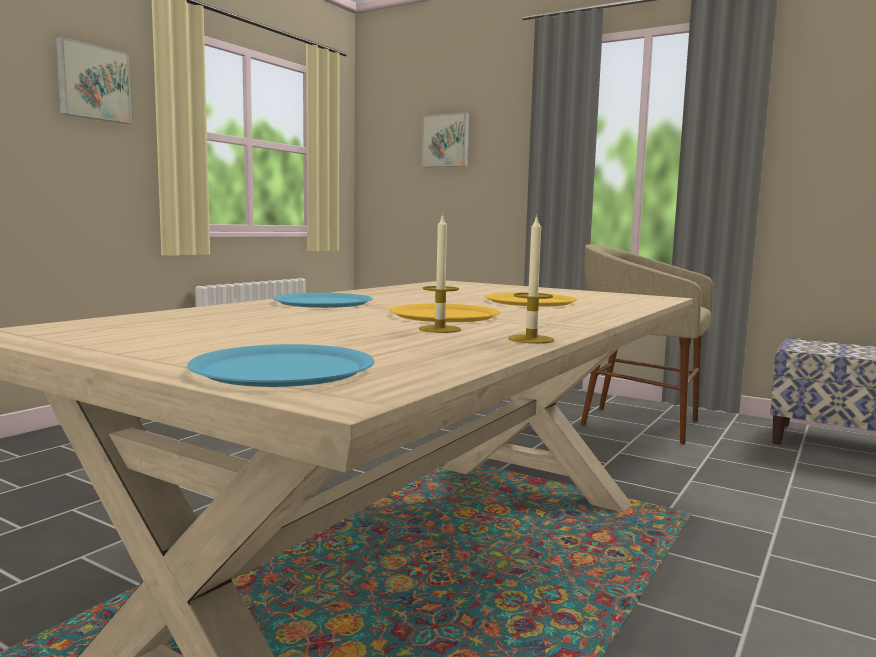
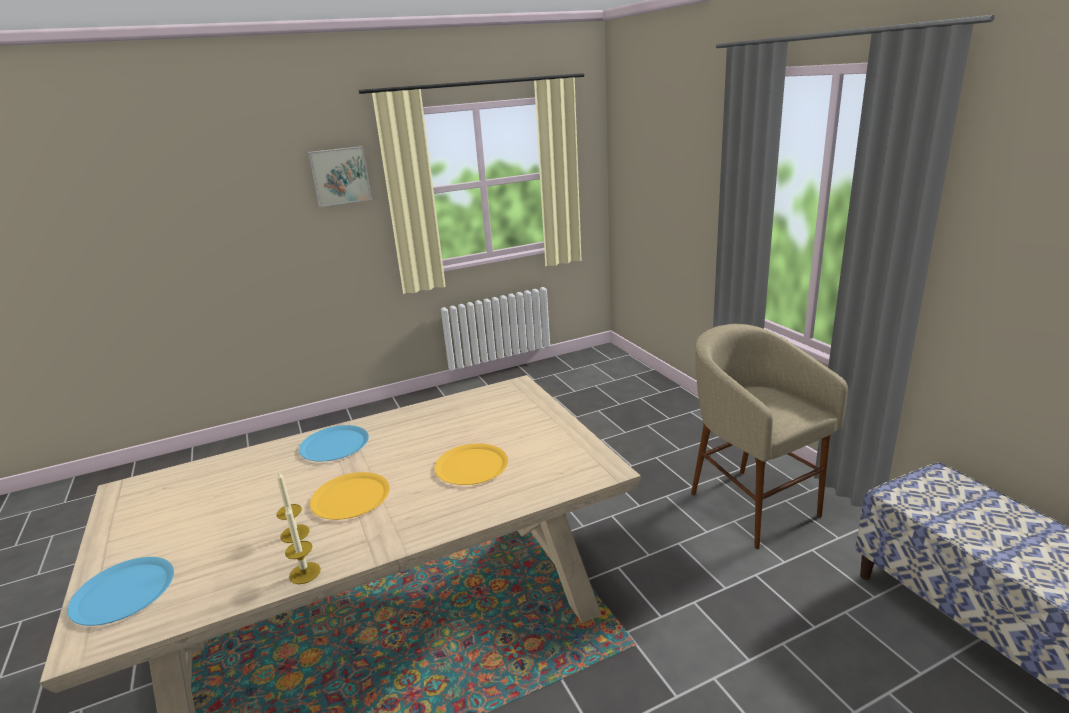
camera: 35 degrees right, 15 degrees up
(446, 141) = (667, 163): picture -> none

